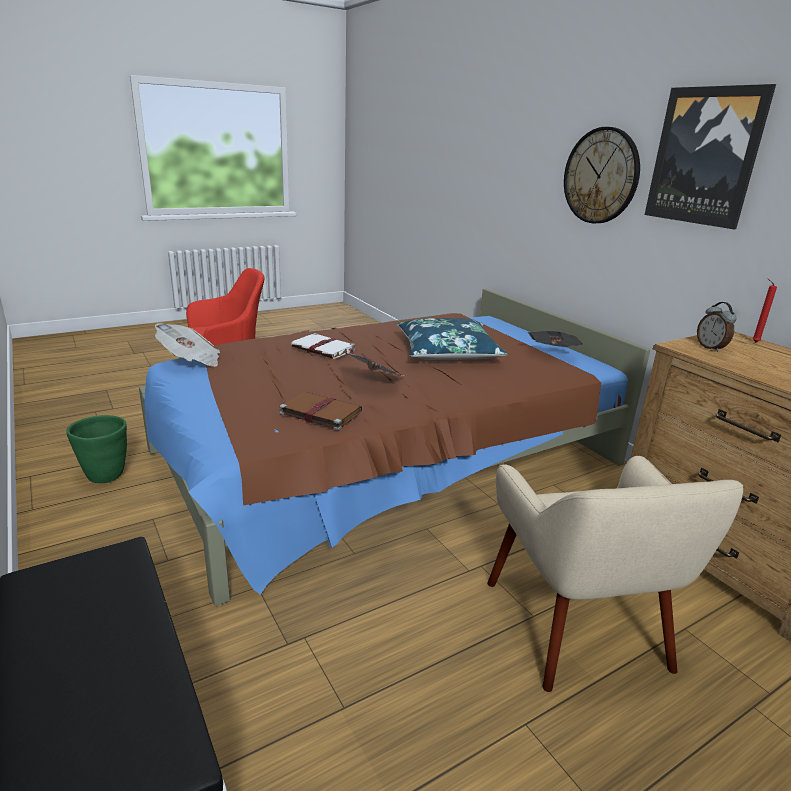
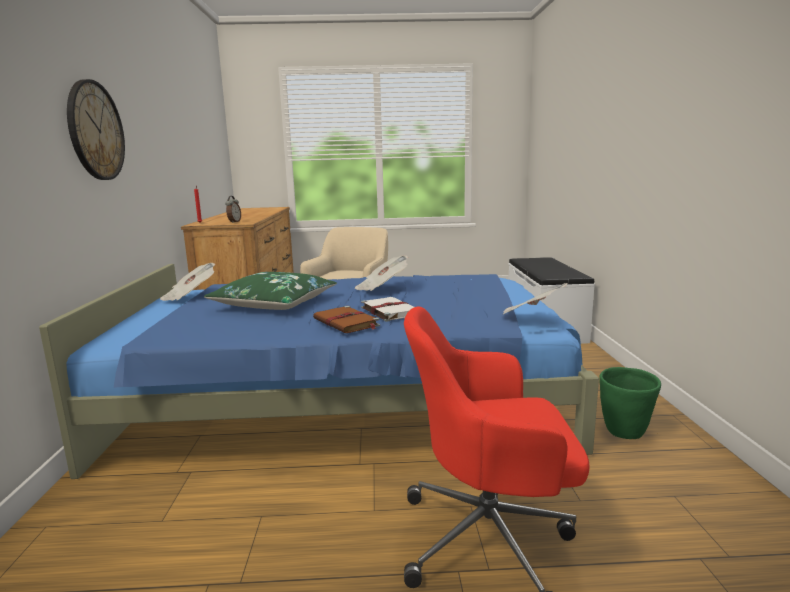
camera: 150 degrees left, 10 degrees down
(319, 412) = (439, 279): brown book -> brown book (347, 323)
(385, 458) = (348, 399): brown bed -> blue bed
(447, 352) = (274, 304): blue pillow -> green pillow
(705, 156) = (141, 115): picture -> none

